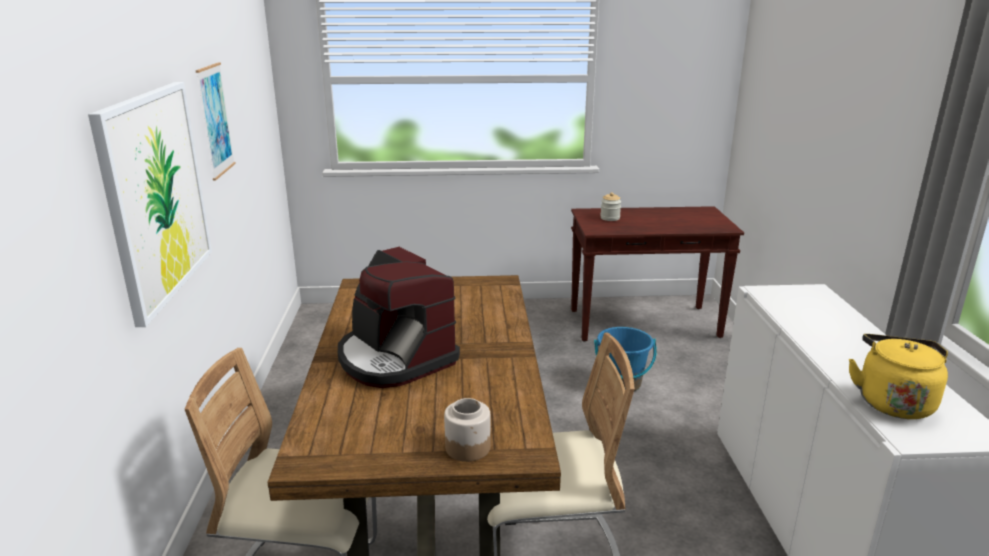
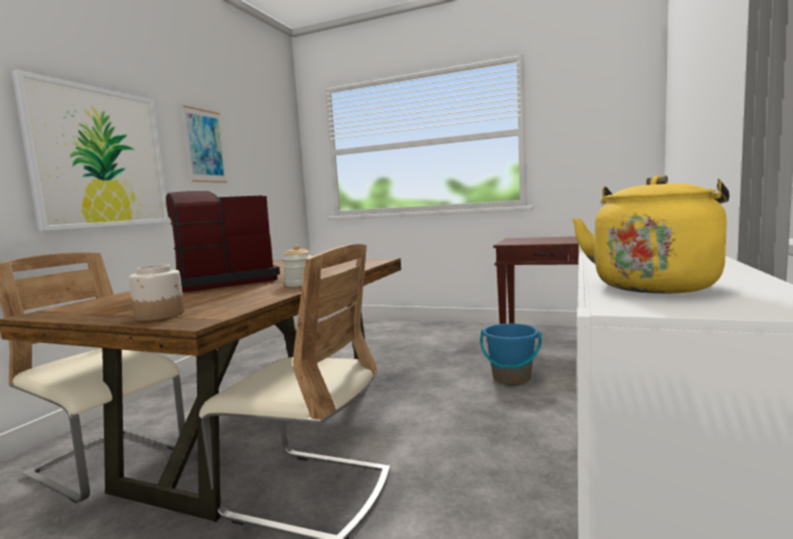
camera: 25 degrees right, 15 degrees down
(395, 358) = (223, 282): coffee machine -> coffee machine turned 75 degrees clockwise
(610, 218) = (530, 240): jar -> jar (299, 284)

